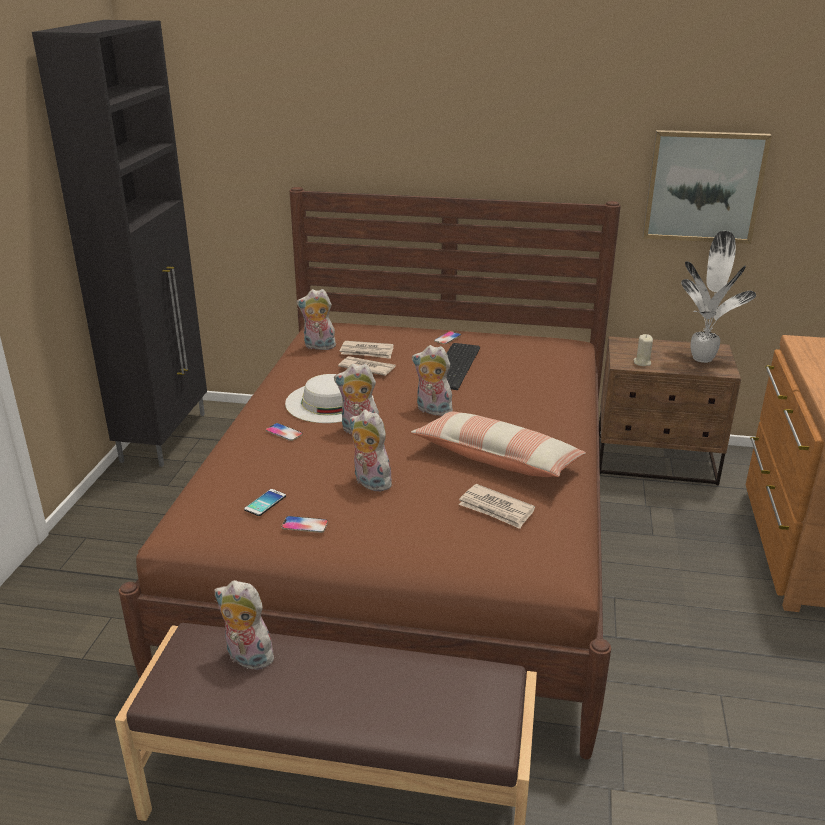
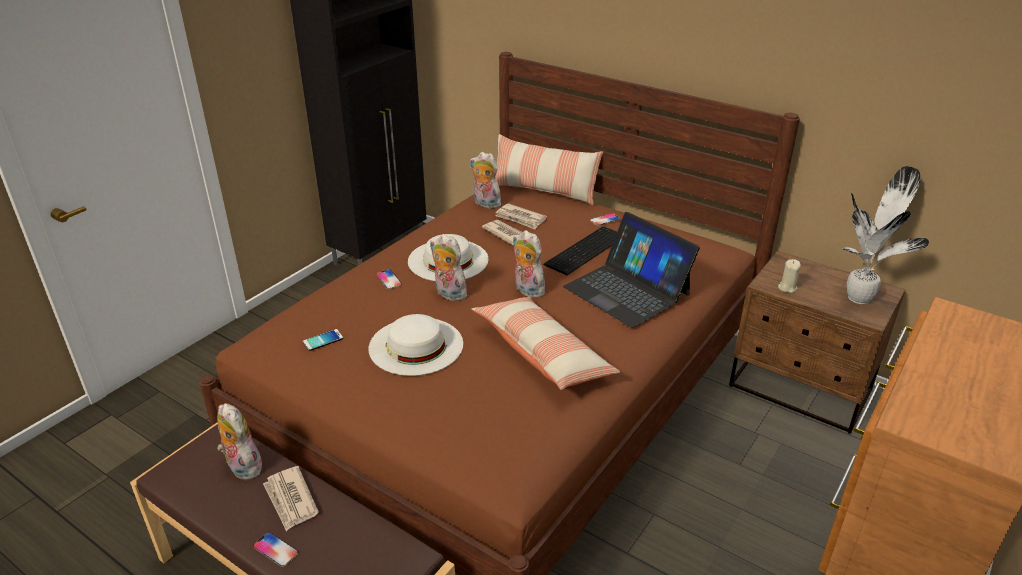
camera: 25 degrees right, 5 degrees up
(305, 525) = (336, 369): phone -> phone (276, 550)
(365, 325) = (544, 191): none -> pillow
(369, 483) = (416, 346): plush toy -> white hat
(496, 509) = (499, 403): newspaper -> newspaper (290, 500)
(523, 390) = (627, 290): none -> laptop
(703, 186) = (898, 113): picture -> none

